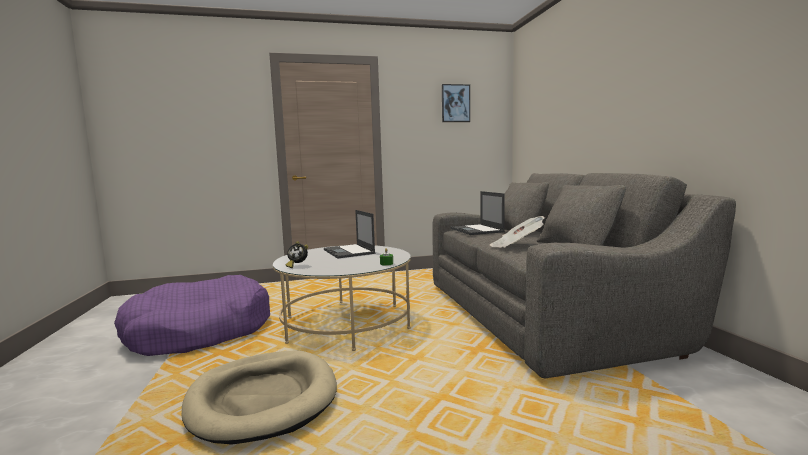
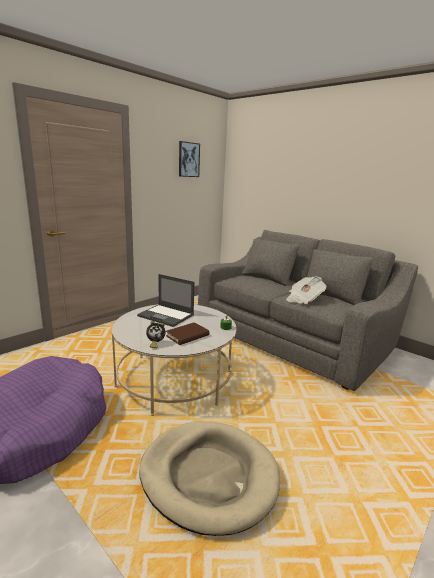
camera: 35 degrees left, 10 degrees up
(336, 264) = (187, 336): none -> brown book
(477, 230) = (249, 282): laptop -> none

